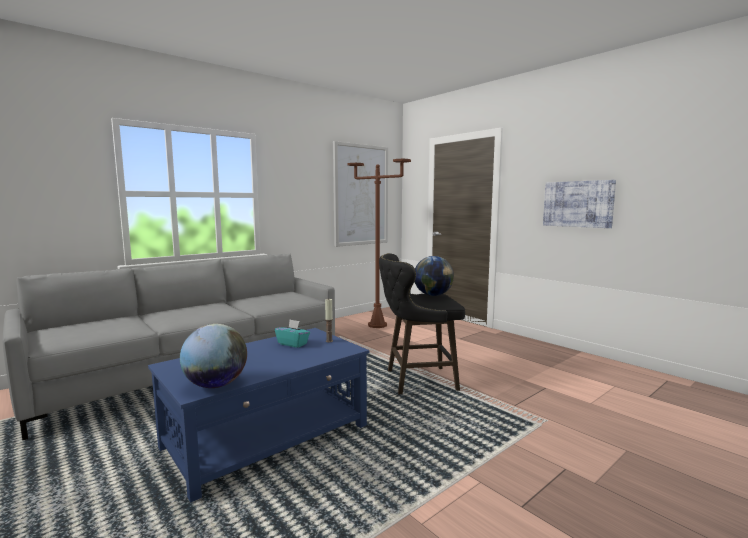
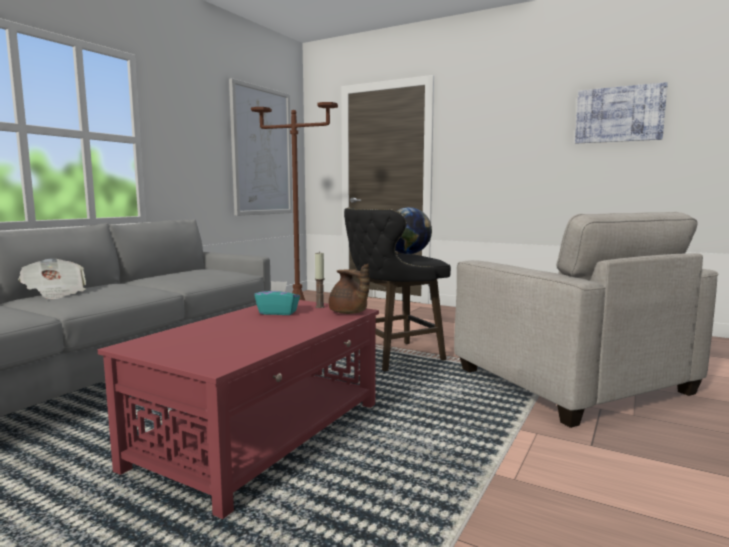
camera: 20 degrees left, 0 degrees up
(173, 310) = (55, 293): none -> newspaper
(215, 385) = (235, 356): globe -> none
(268, 436) = (263, 434): blue coffee table -> red coffee table
(342, 350) = (349, 313): none -> brown teapot
(559, 432) = (569, 381): none -> grey armchair
(577, 204) = (521, 158): picture -> picture (619, 114)

